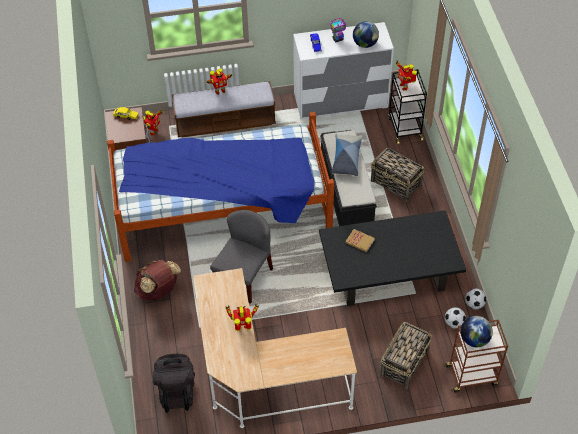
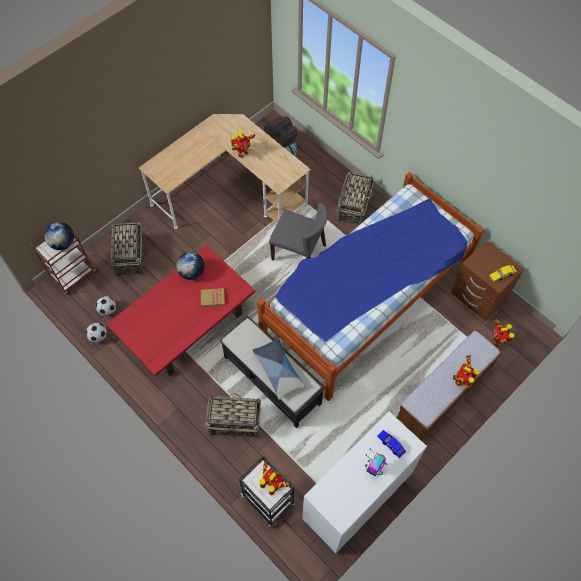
camera: 145 degrees right, 10 degrees up
(158, 291) = (354, 206): brown backpack -> basket
(244, 278) = (299, 252): grey chair -> grey chair turned 60 degrees counterclockwise
(365, 44) = (339, 480): globe -> globe (192, 272)
(389, 272) = (186, 325): black coffee table -> red coffee table

